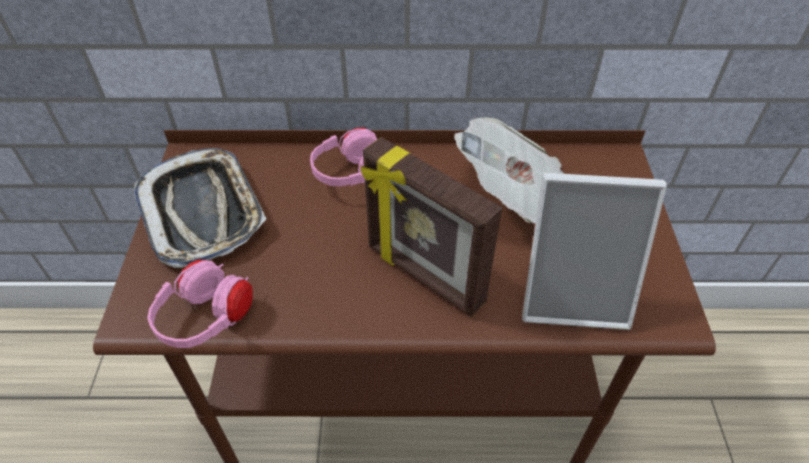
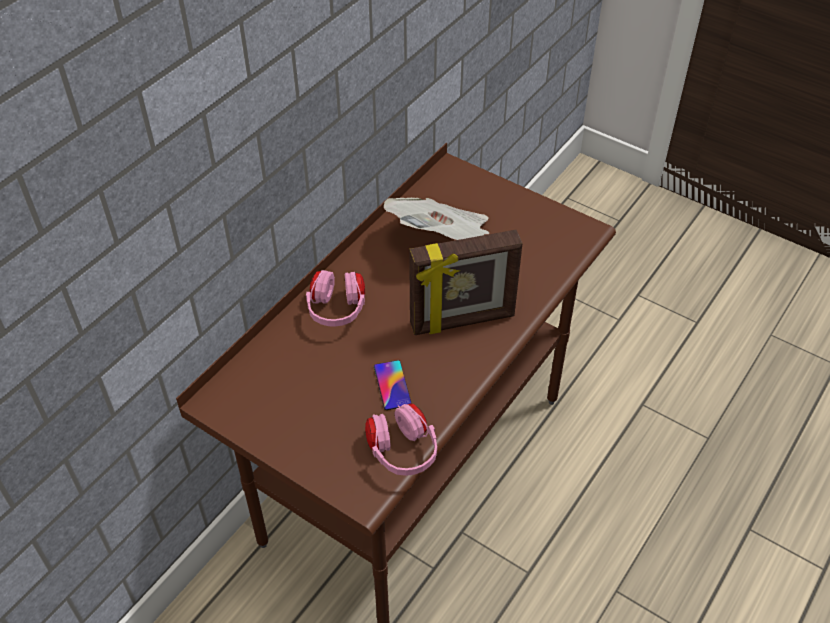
camera: 55 degrees left, 0 degrees up
(203, 212) = (290, 415): tray -> none
(291, 265) = (392, 385): none -> phone
(573, 295) = (535, 261): picture frame -> none

